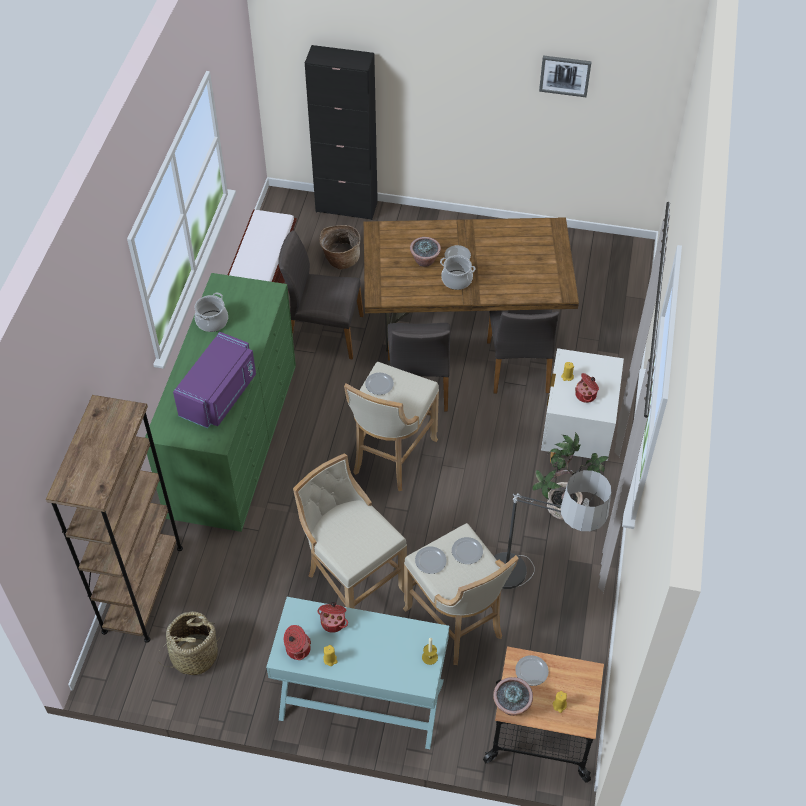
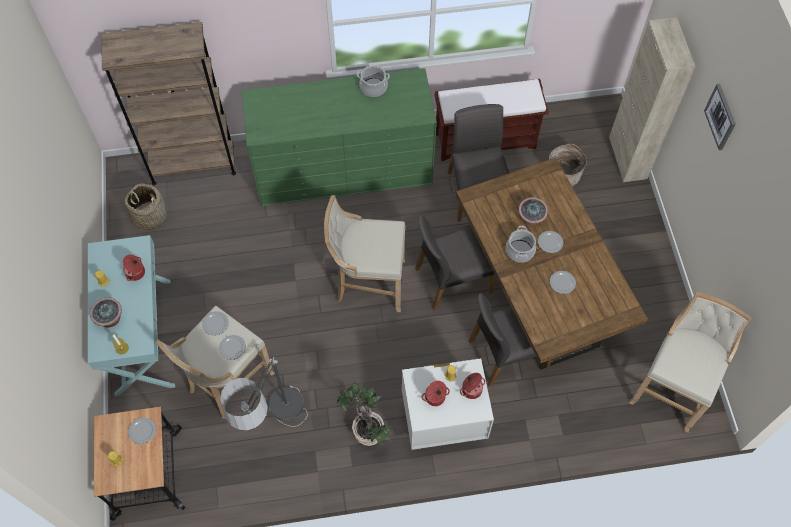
camera: 70 degrees right, 10 degrees up
(220, 395) = (301, 120): purple microwave -> none
(297, 649) = (107, 257): cooking pot -> cooking pot (471, 389)
(346, 207) = (627, 158): black cabinet -> beige cabinet
(352, 583) = (240, 295): beige stool -> beige stool (671, 387)
(379, 385) = (378, 231): plate -> plate (562, 283)
(511, 705) = (108, 424): potted plant -> potted plant (110, 319)
(565, 75) = (761, 234): picture -> picture (721, 117)

